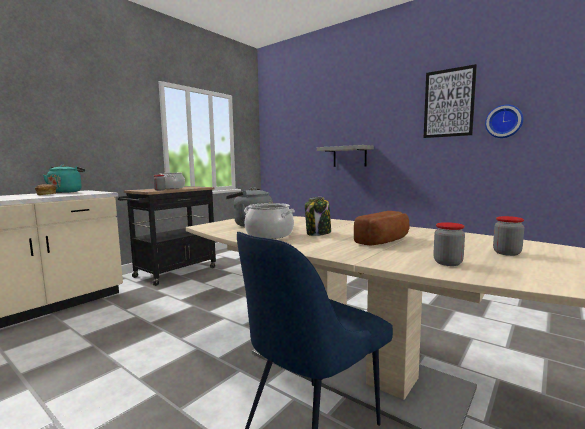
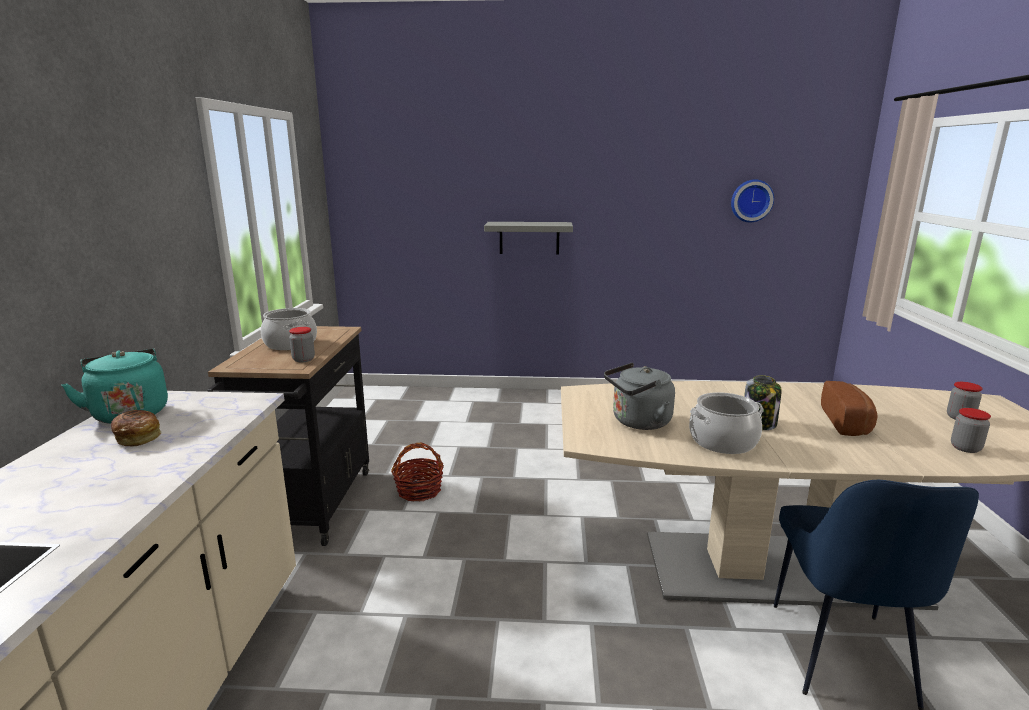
camera: 35 degrees left, 10 degrees up
(222, 278) = (419, 490): none -> basket
(448, 103) = (685, 168): picture -> none

